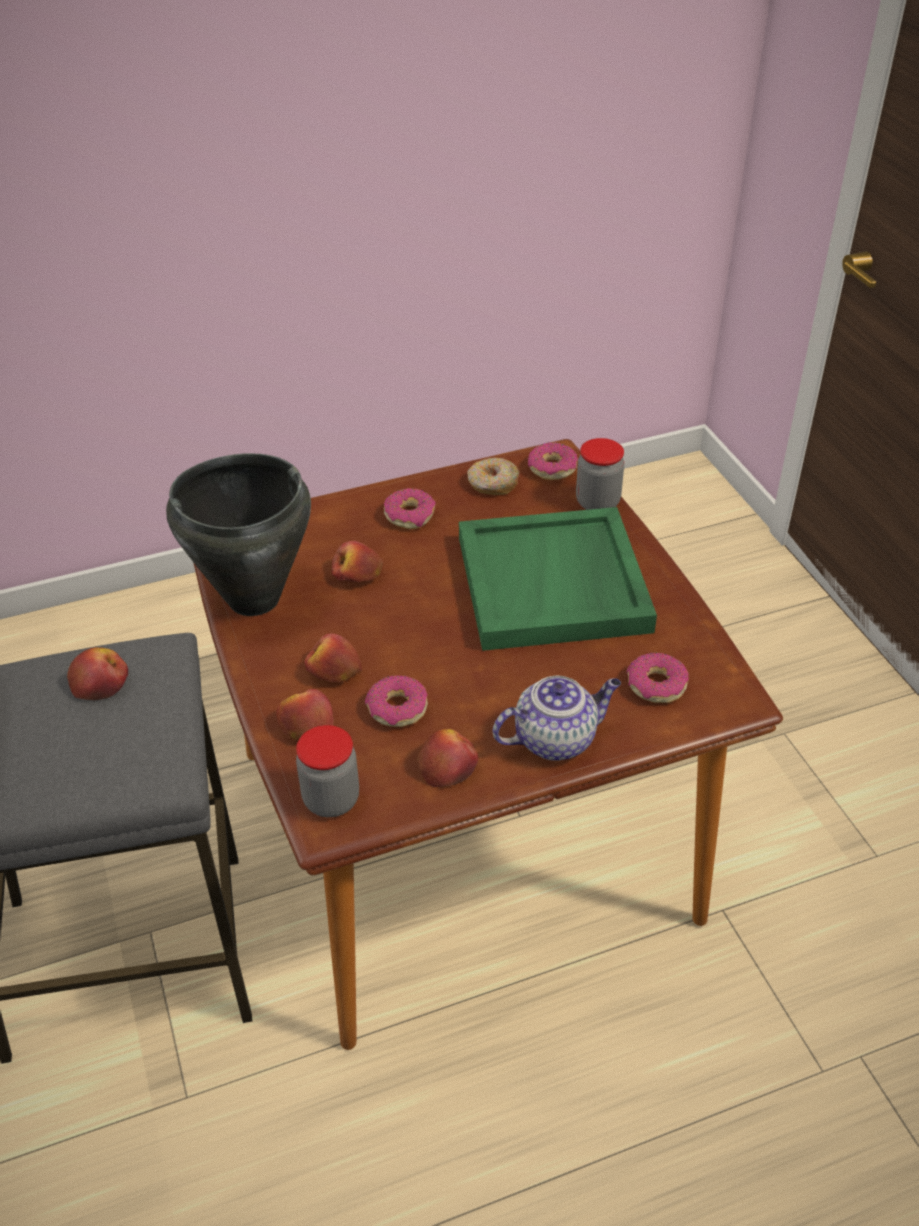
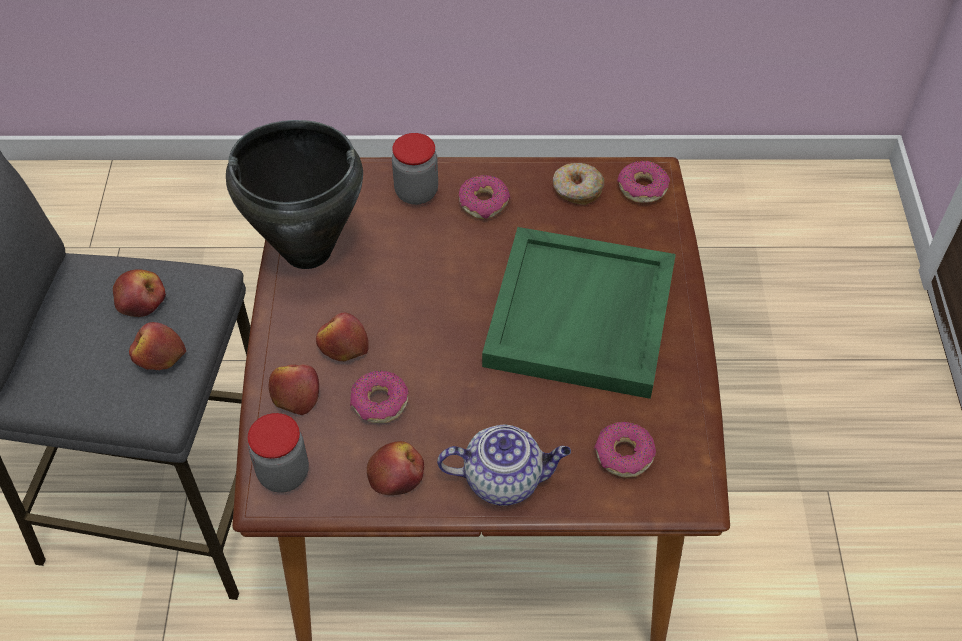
camera: 20 degrees right, 10 degrees up
(357, 574) = (408, 252): apple -> apple (158, 355)
(597, 503) = (667, 239): jar -> jar (416, 192)

